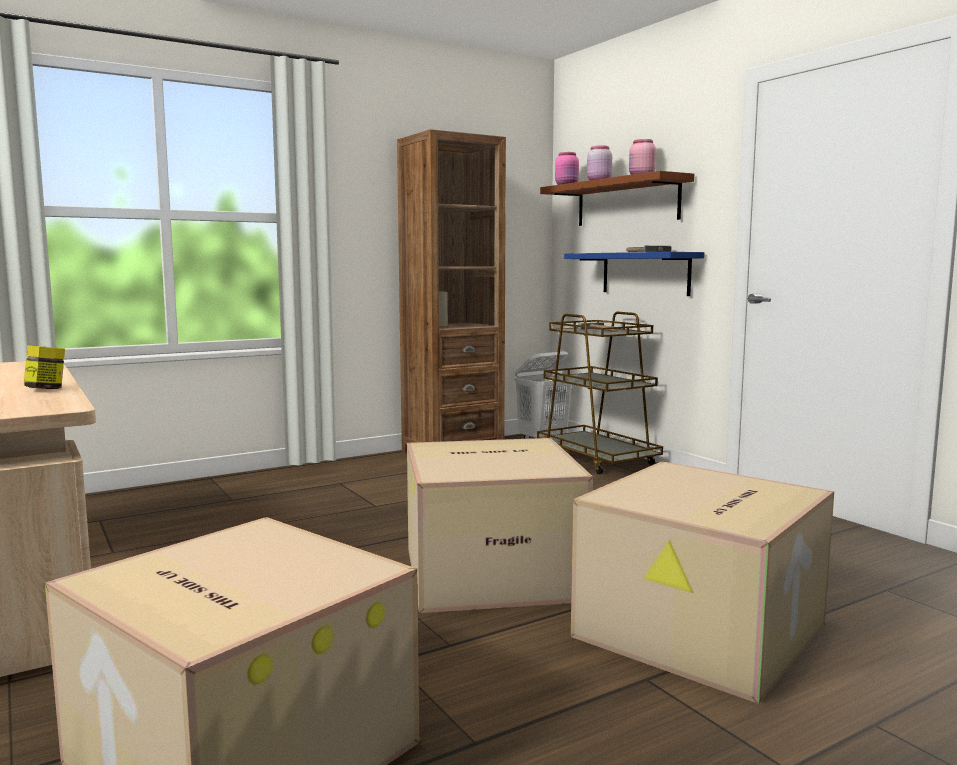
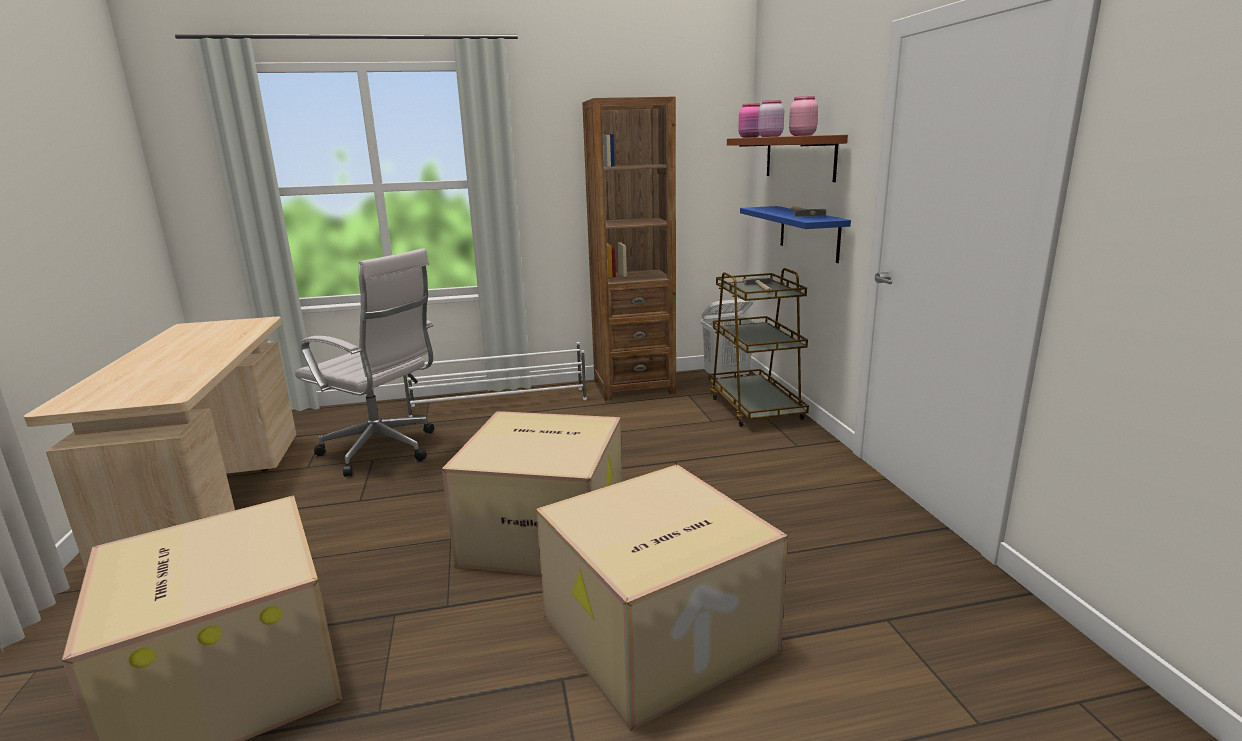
camera: 20 degrees right, 10 degrees up
(46, 389) = (203, 365): jar -> none
(206, 528) = (383, 451): none -> white office chair
(309, 476) = (500, 403): none -> white shoe rack

